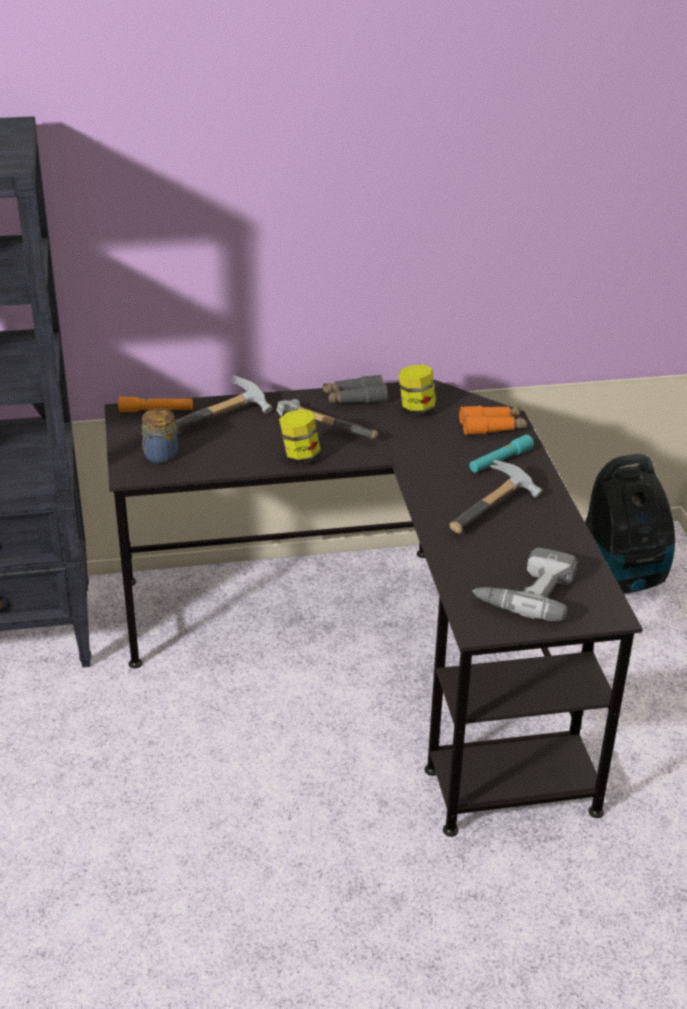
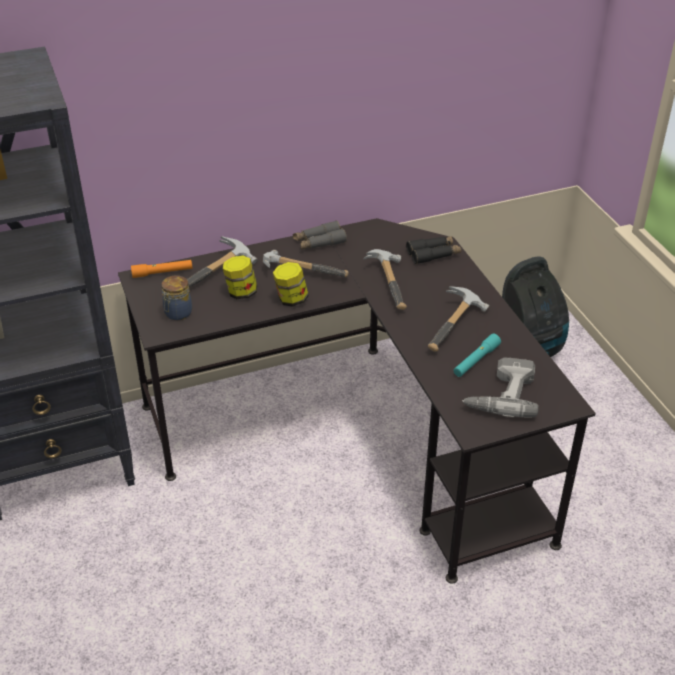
camera: 10 degrees left, 5 degrees up
(416, 409) = (370, 246): jar -> jar (241, 293)
(431, 454) = (393, 284): none -> hammer
(492, 426) = (433, 254): orange binoculars -> black binoculars
(500, 460) = (448, 283): turquoise flashlight -> turquoise flashlight (476, 360)

